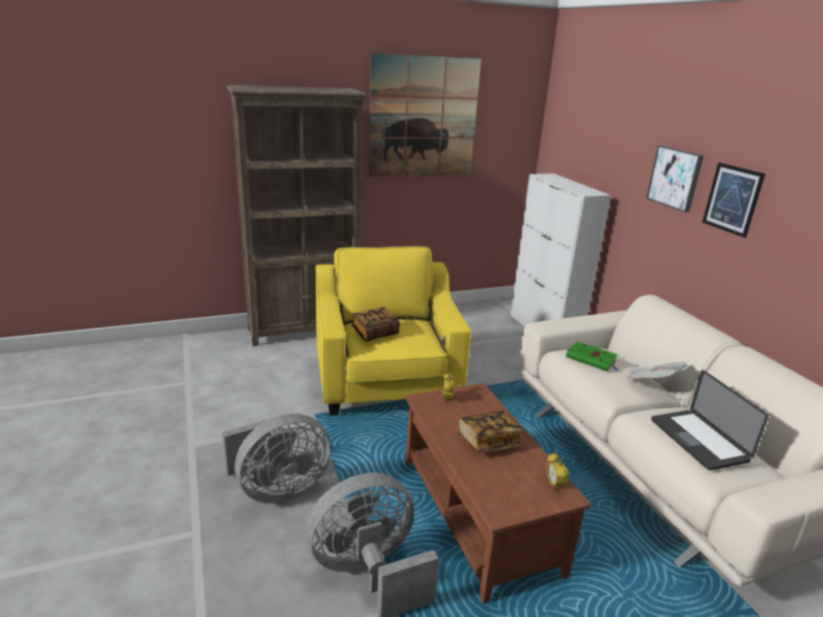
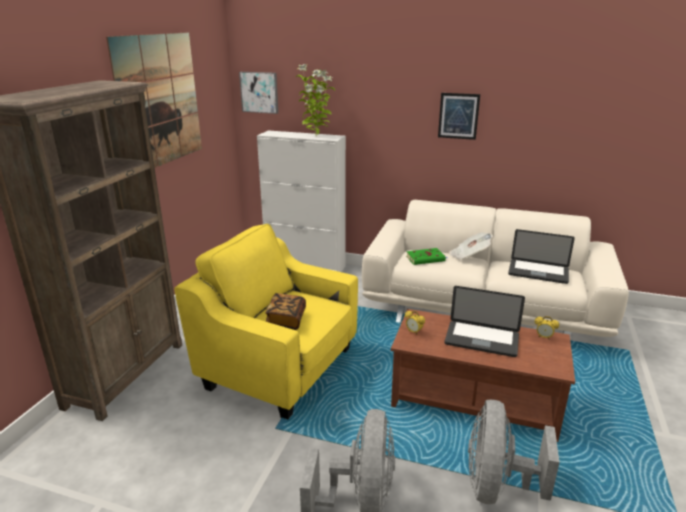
camera: 50 degrees left, 0 degrees up
(488, 442) = (481, 339): book -> laptop
(577, 188) = (316, 136): none -> potted plant
(675, 178) = (404, 110): picture -> picture (259, 92)

